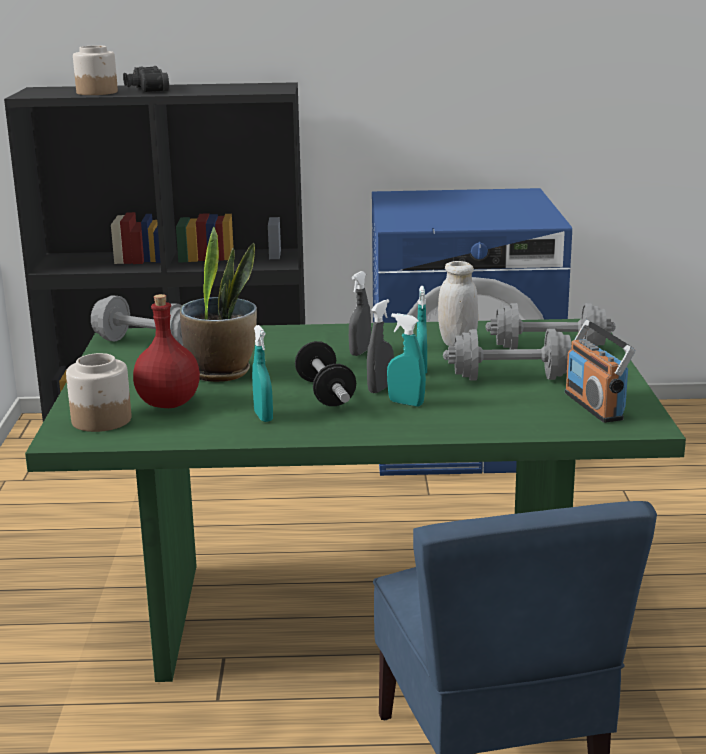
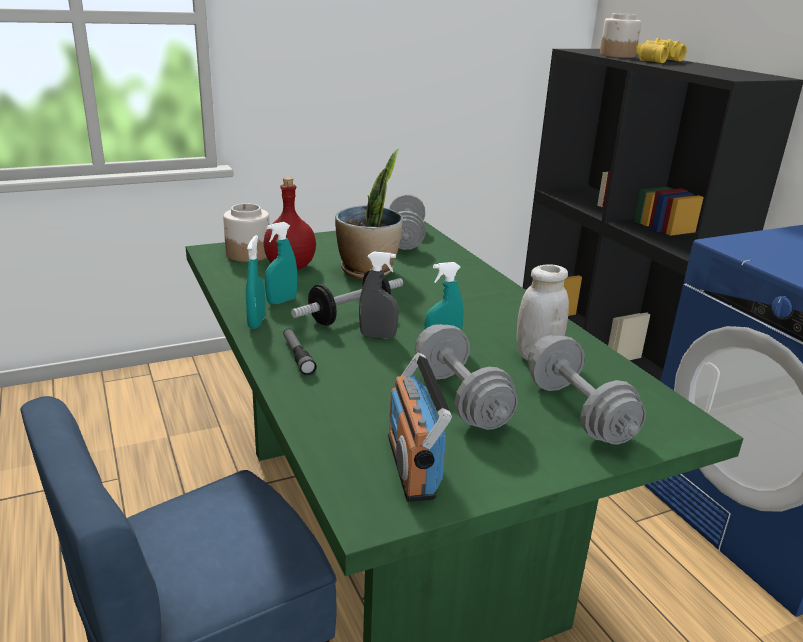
camera: 65 degrees right, 5 degrees up
(145, 89) = (656, 60): black binoculars -> yellow binoculars
(360, 352) = (464, 313): grey spray bottle -> none
(398, 422) = (298, 356): none -> flashlight
(406, 403) = (348, 353): turquoise spray bottle -> turquoise spray bottle (256, 322)
(594, 406) = (412, 465): radio -> radio turned 60 degrees counterclockwise

